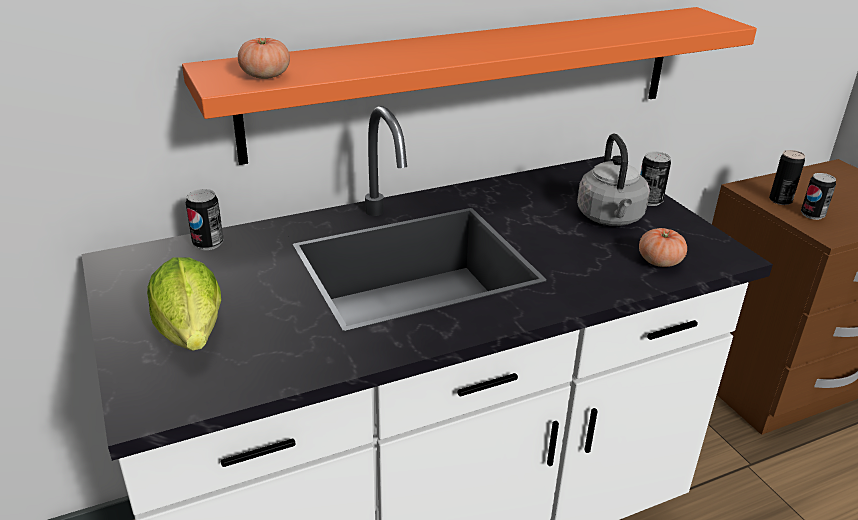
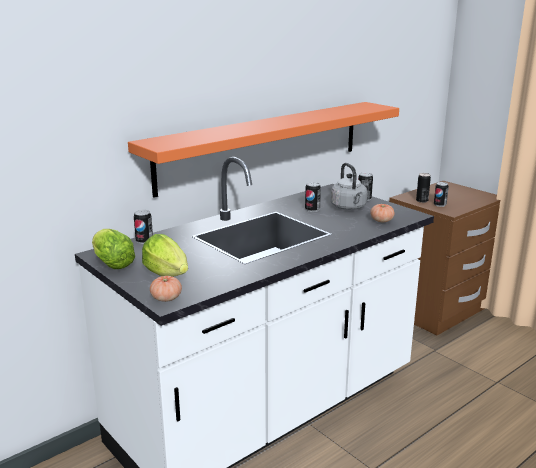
camera: 15 degrees left, 10 degrees down
(120, 288) = (111, 263): none -> lettuce
(265, 76) = (179, 142): tomato -> tomato (166, 298)
(539, 213) = (312, 210): none -> can

